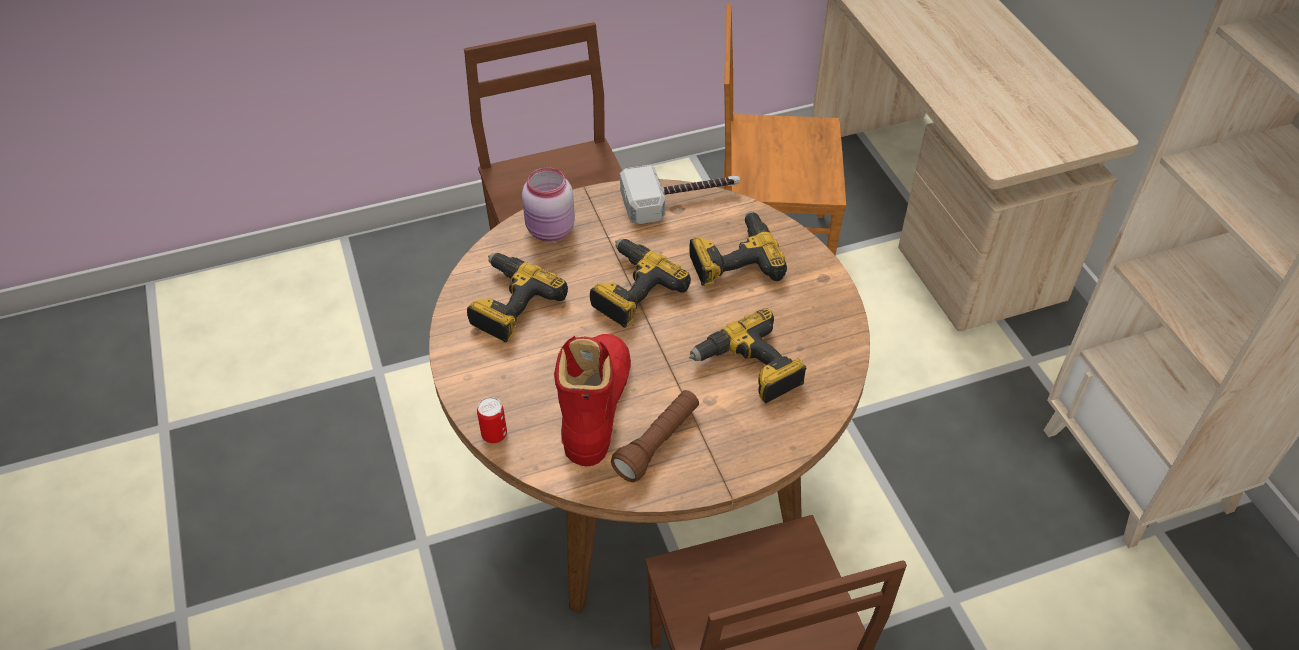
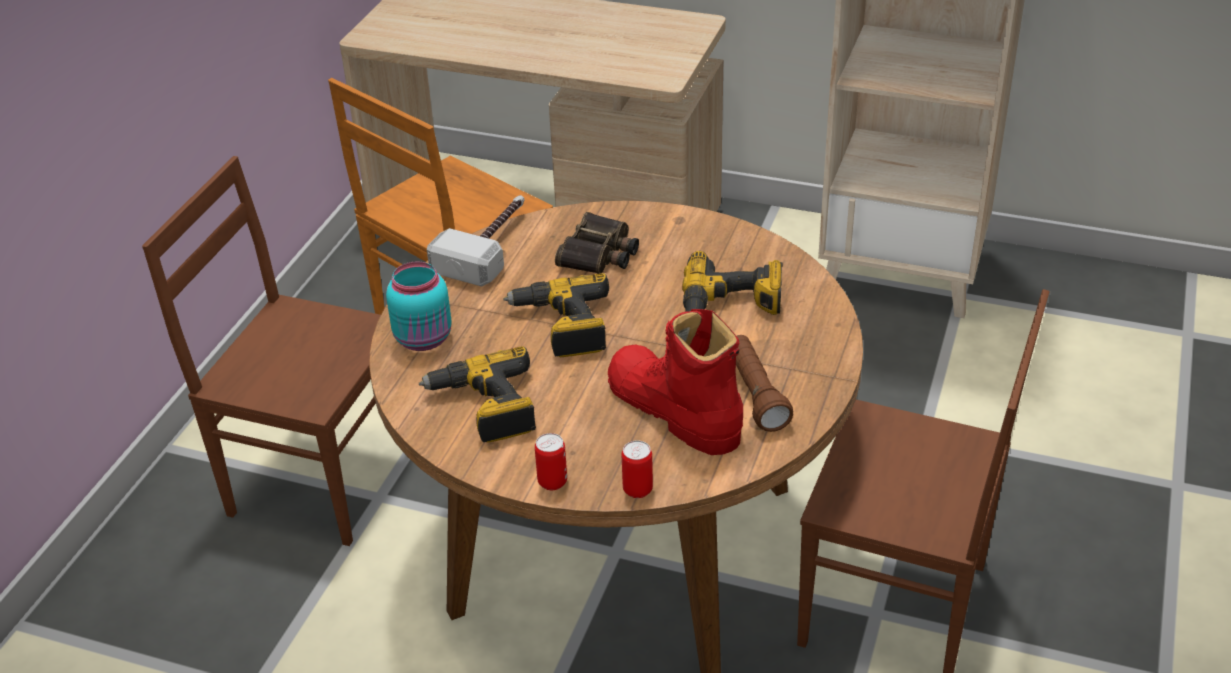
camera: 50 degrees left, 10 degrees down
(464, 384) = (552, 482): none -> can
(550, 231) = (425, 339): pink jar -> turquoise jar
(733, 259) = (599, 254): power drill -> binoculars

